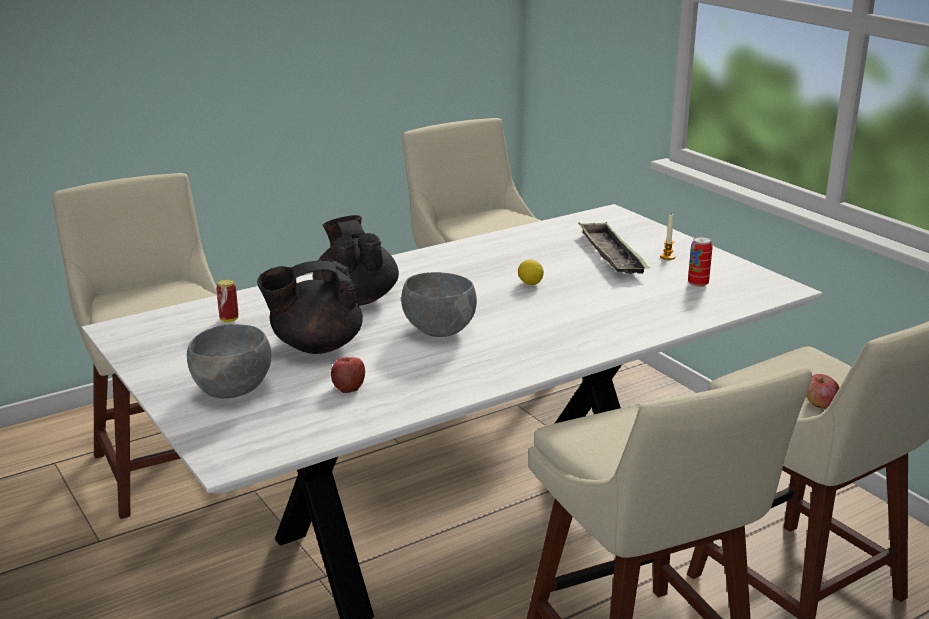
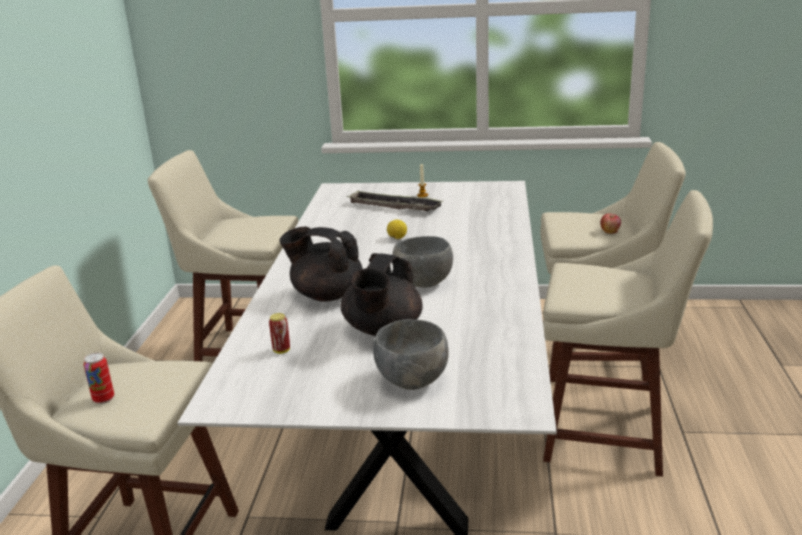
camera: 50 degrees left, 0 degrees up
(348, 386) = (463, 335): apple -> none
(698, 284) = (470, 200): can -> can (103, 399)

